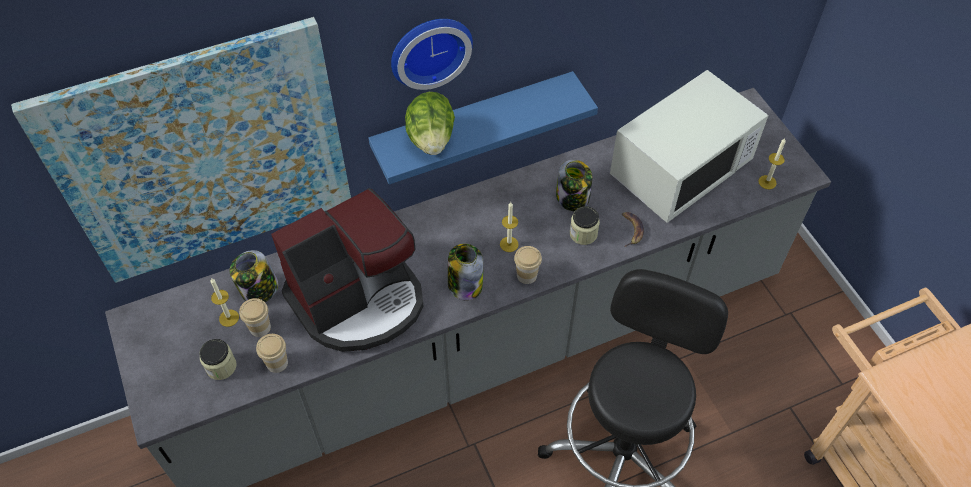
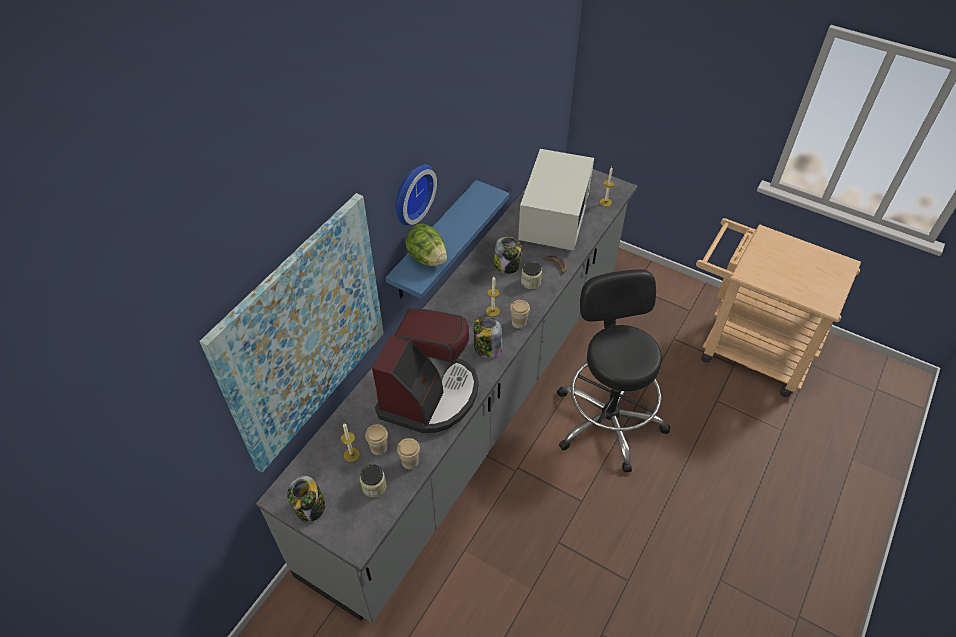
camera: 35 degrees left, 5 degrees down
(259, 290) = (357, 426): jar -> jar (310, 508)

